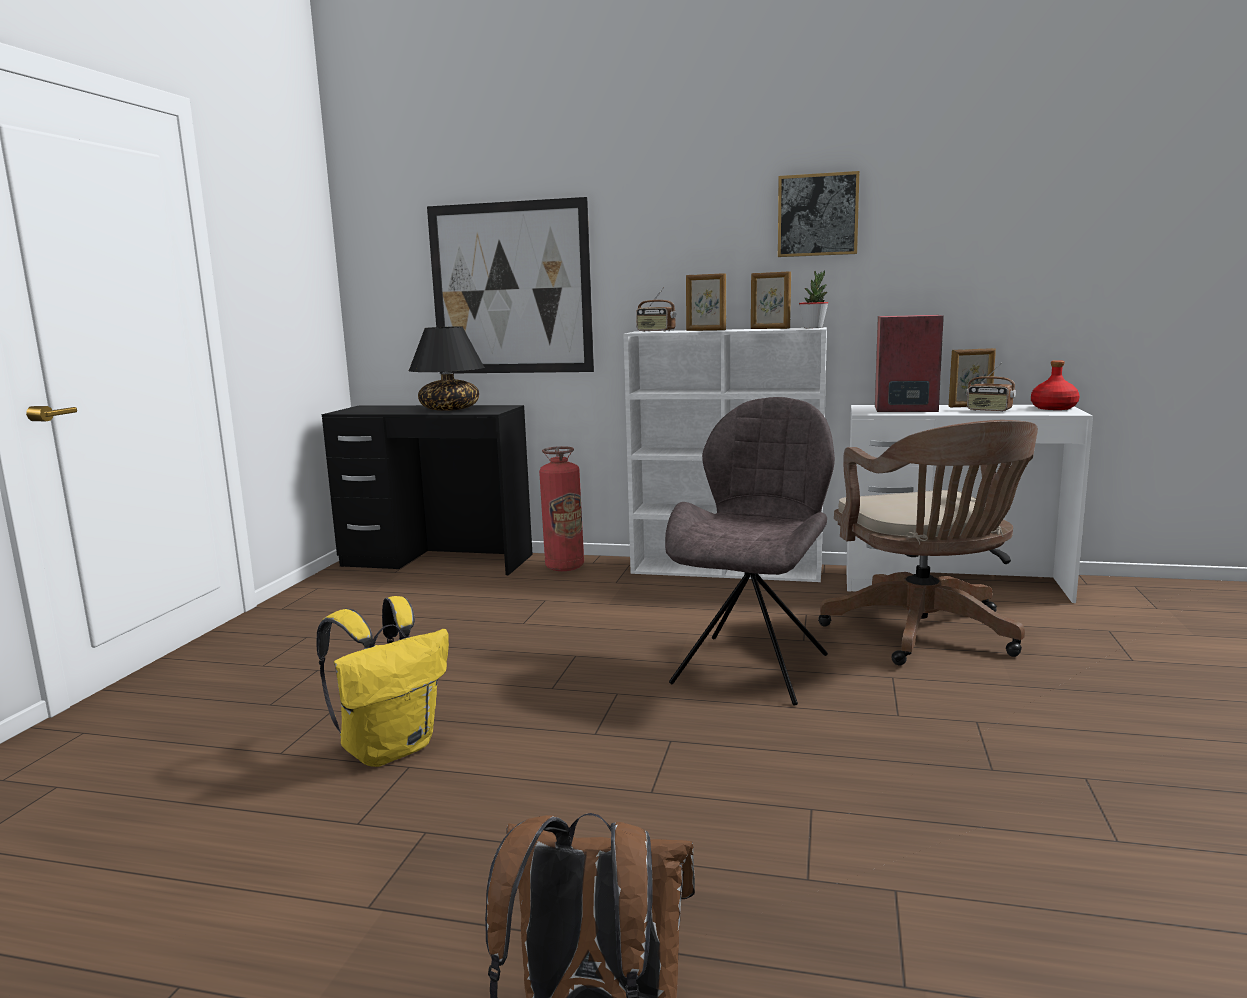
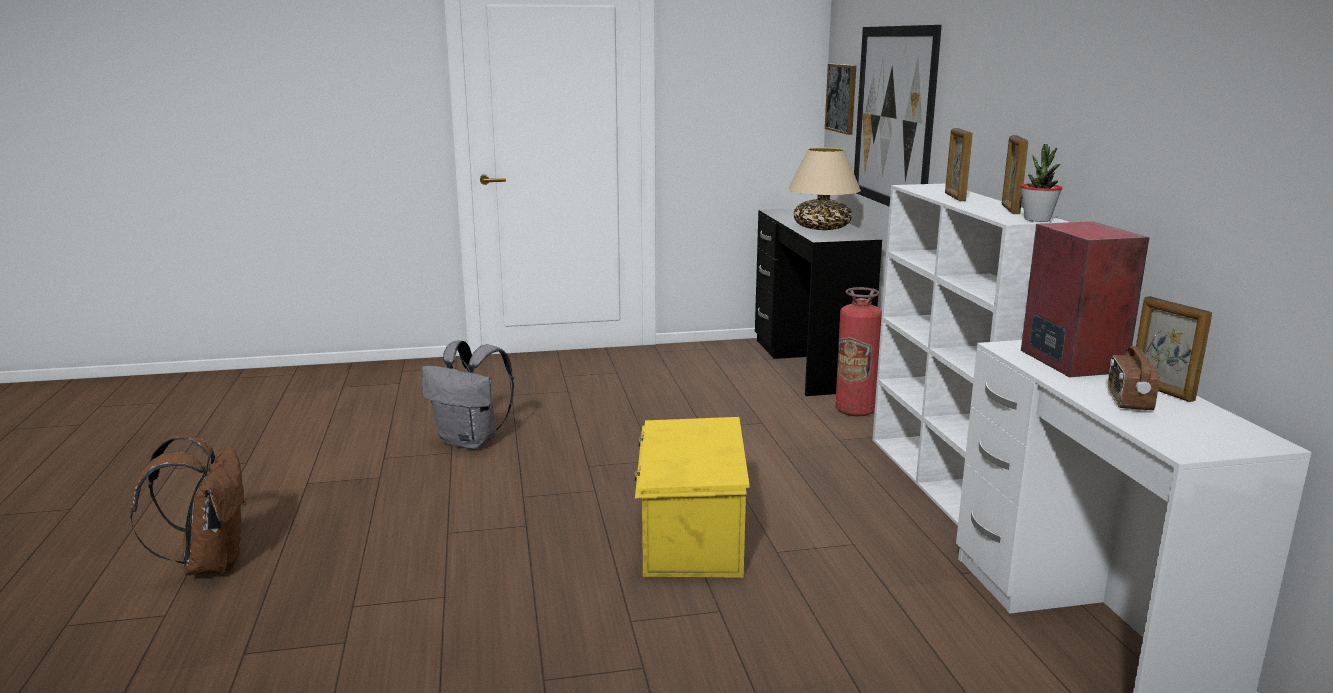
camera: 65 degrees right, 5 degrees up
(390, 748) = (471, 441): yellow backpack -> grey backpack
(450, 409) = (822, 228): black table lamp -> beige table lamp
(655, 331) = (935, 188): radio -> none
(753, 666) = (689, 536): grey chair -> yellow storage box
(817, 215) = (1094, 65): picture -> picture (842, 98)
(925, 634) = (863, 622): brown office chair -> none
(1053, 408) = (1227, 439): red bottle -> none

